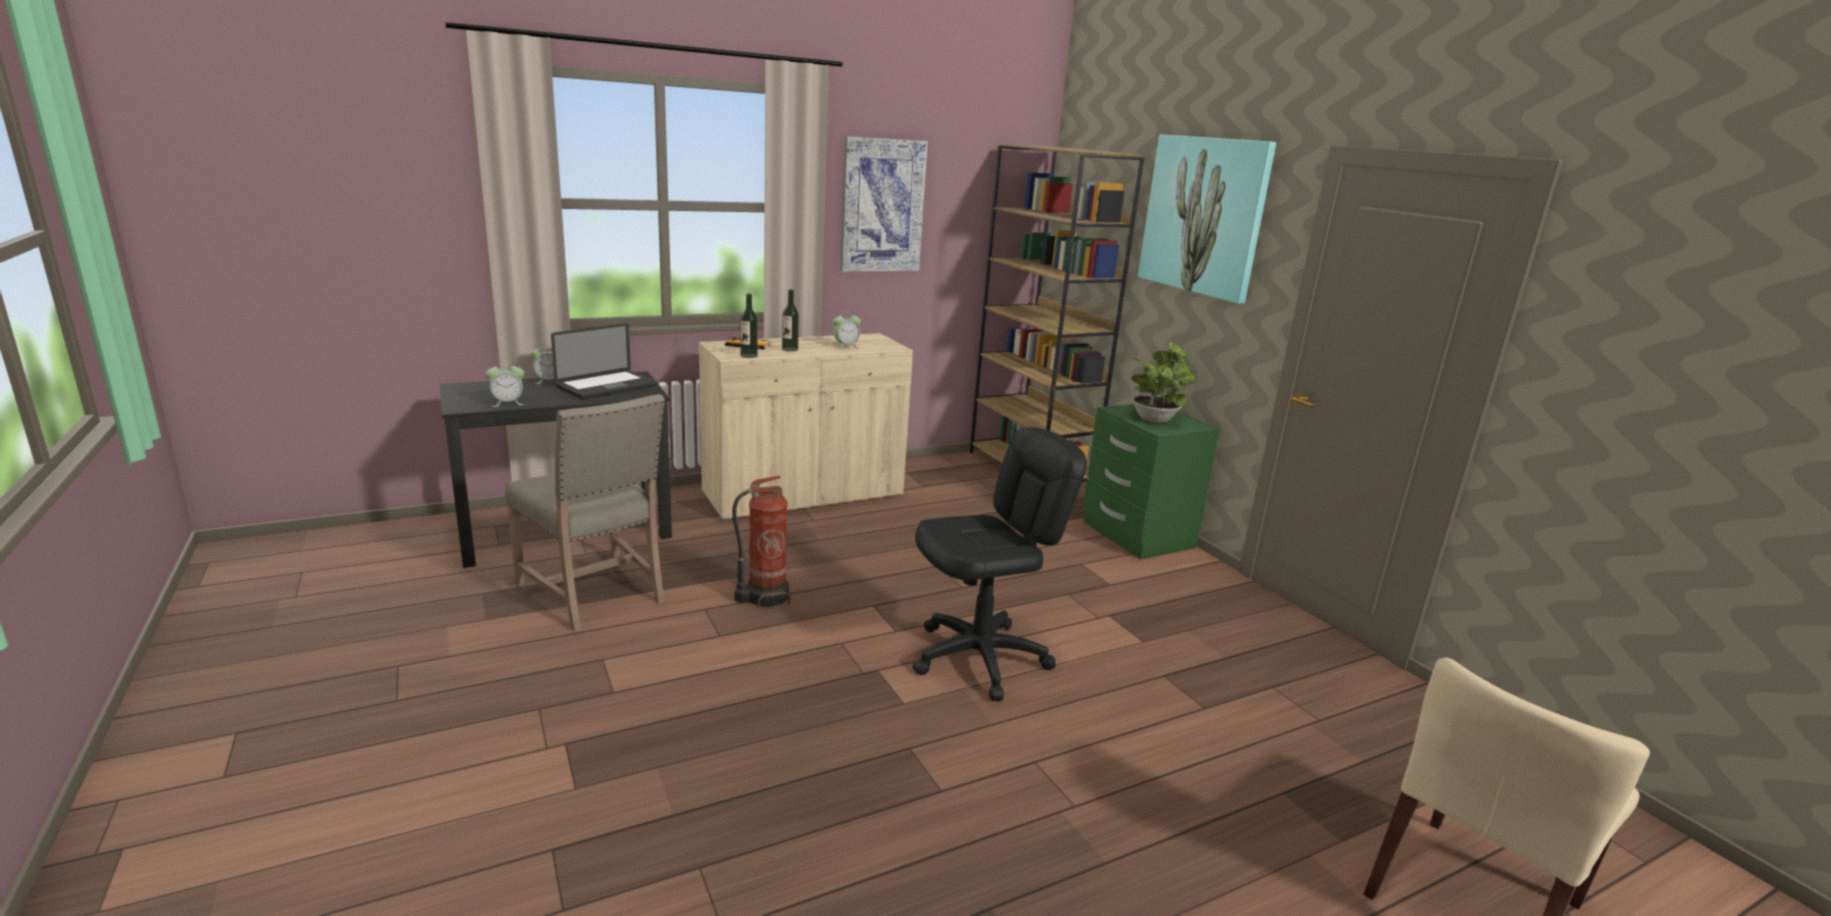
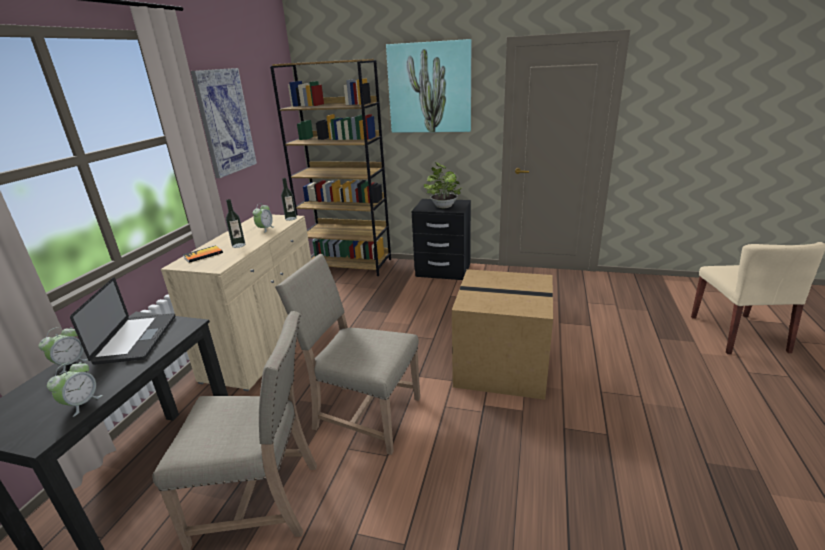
camera: 45 degrees left, 5 degrees up
(749, 356) = (226, 261): bottle -> bottle (291, 218)
(764, 596) = (363, 414): fire extinguisher -> beige chair
(980, 658) = (503, 365): black office chair -> cardboard box
(1136, 535) = (443, 270): green nightstand -> black nightstand

